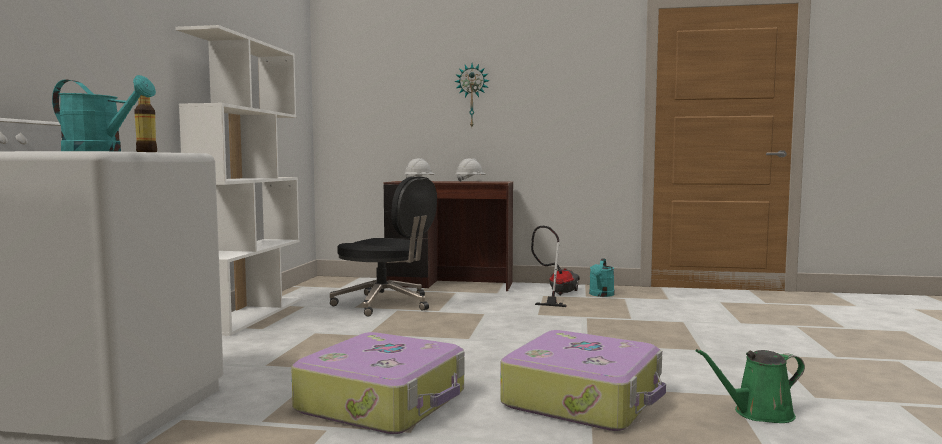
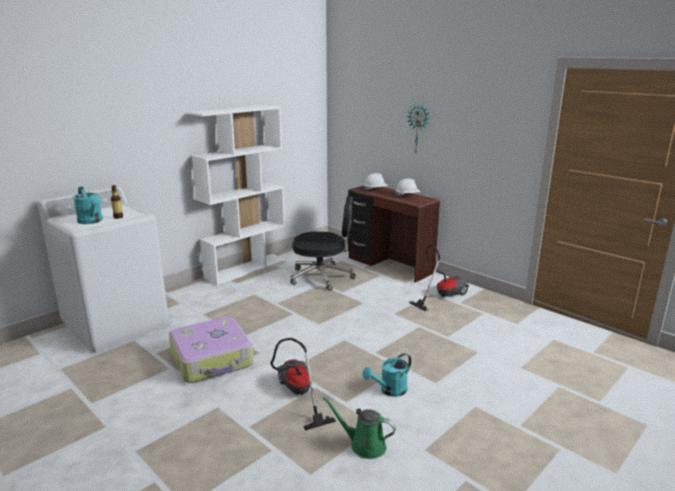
camera: 35 degrees right, 15 degrees up
(385, 304) = (323, 277): black office chair -> black office chair turned 60 degrees counterclockwise
(584, 398) = (297, 395): suitcase -> vacuum cleaner
(601, 295) = (473, 304): turquoise watering can -> turquoise watering can (389, 390)

